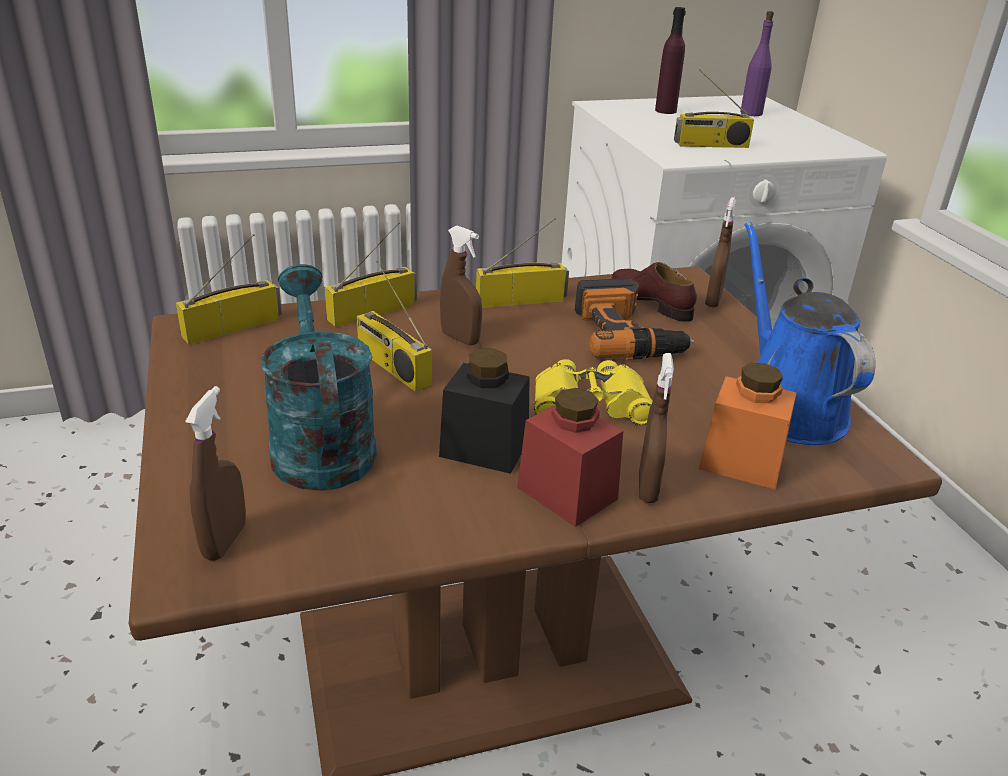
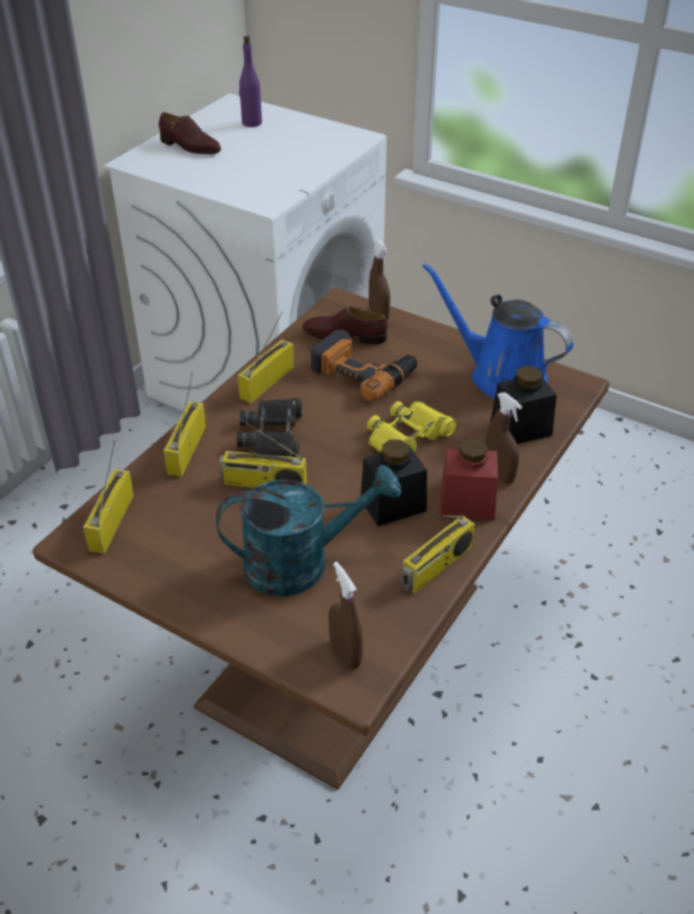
camera: 40 degrees left, 10 degrees up
(319, 442) = (301, 562): turquoise watering can -> turquoise watering can turned 135 degrees clockwise
(460, 338) = (273, 436): brown spray bottle -> black binoculars
(665, 111) = (190, 147): purple bottle -> brown shoe
(710, 145) = (271, 177): radio -> radio (437, 567)
(741, 462) = (521, 428): orange jar -> black jar

